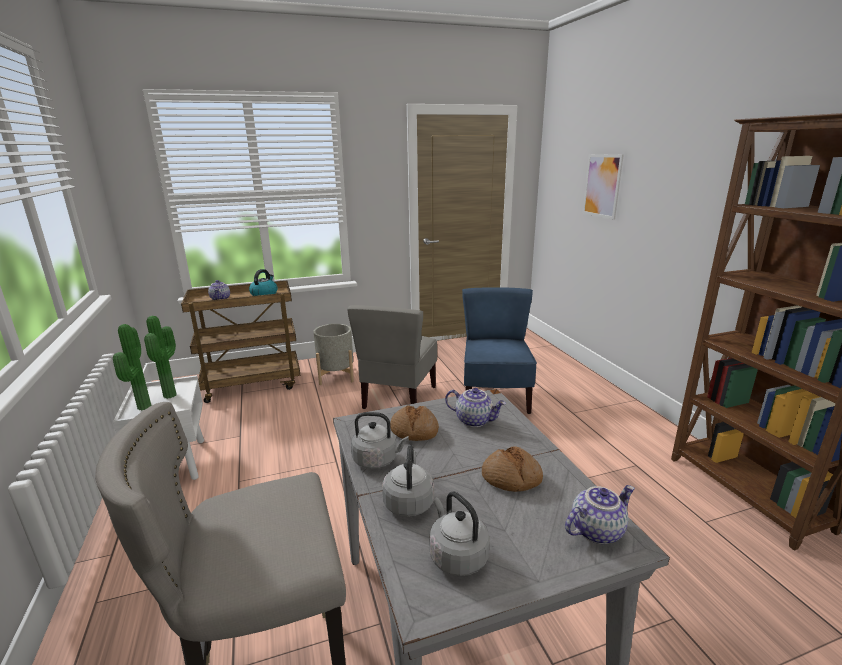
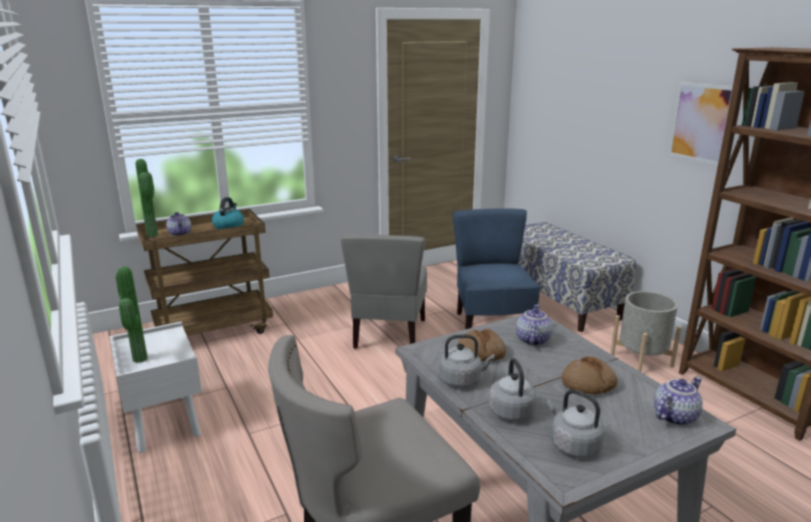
camera: 10 degrees left, 0 degrees up
(172, 395) = (165, 344): potted plant -> potted plant (154, 235)
(336, 376) = (308, 315): grey planter -> grey planter (641, 360)
(474, 420) = (532, 340): teapot -> teapot turned 90 degrees counterclockwise
(566, 377) = (558, 301): none -> bench
(602, 185) = (588, 98): picture -> picture (700, 123)

